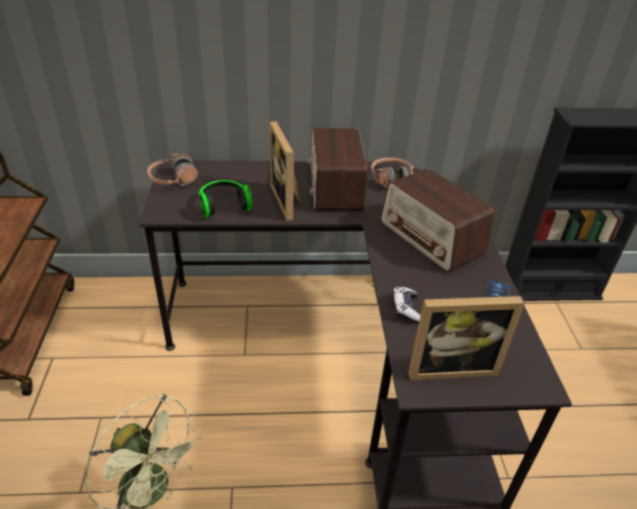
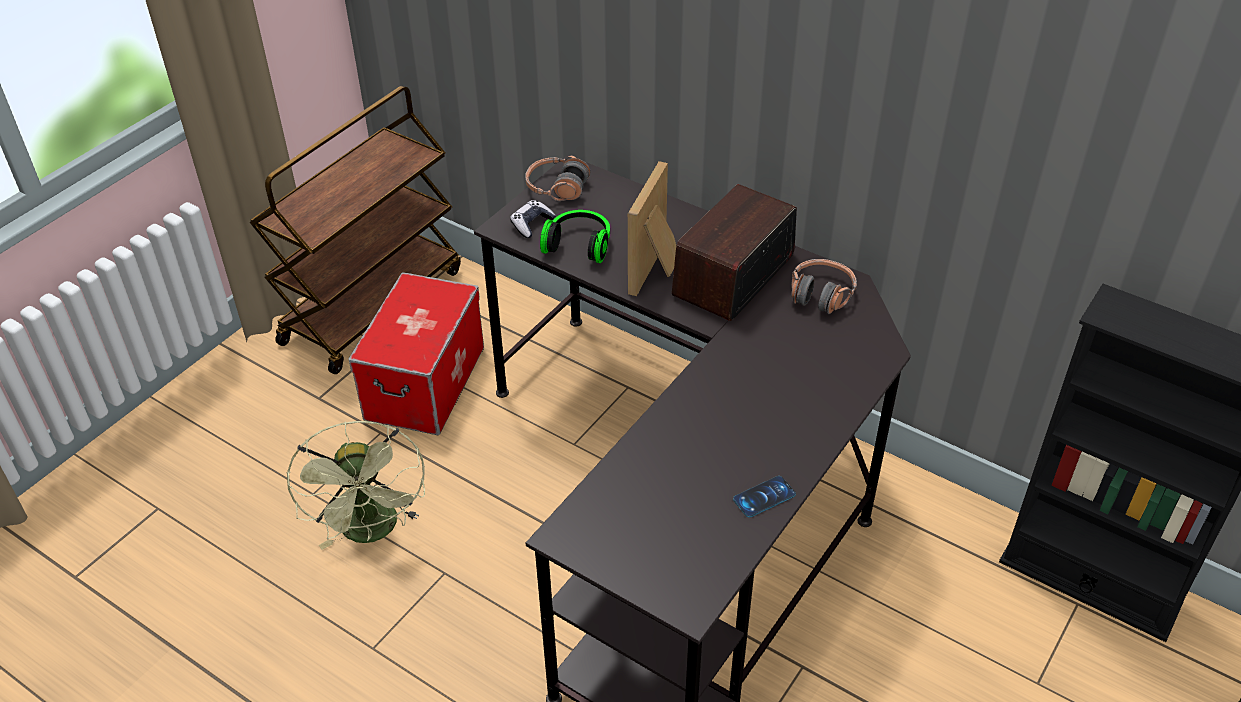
camera: 40 degrees right, 5 degrees up
(107, 367) = (424, 382): none -> storage box
(405, 309) = (643, 456): game controller -> game controller (532, 224)
(431, 238) = (775, 393): radio -> none
(450, 365) = (619, 535): picture frame -> none

